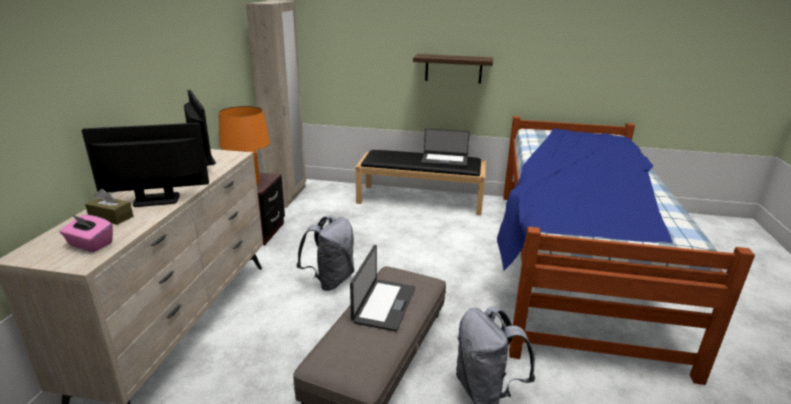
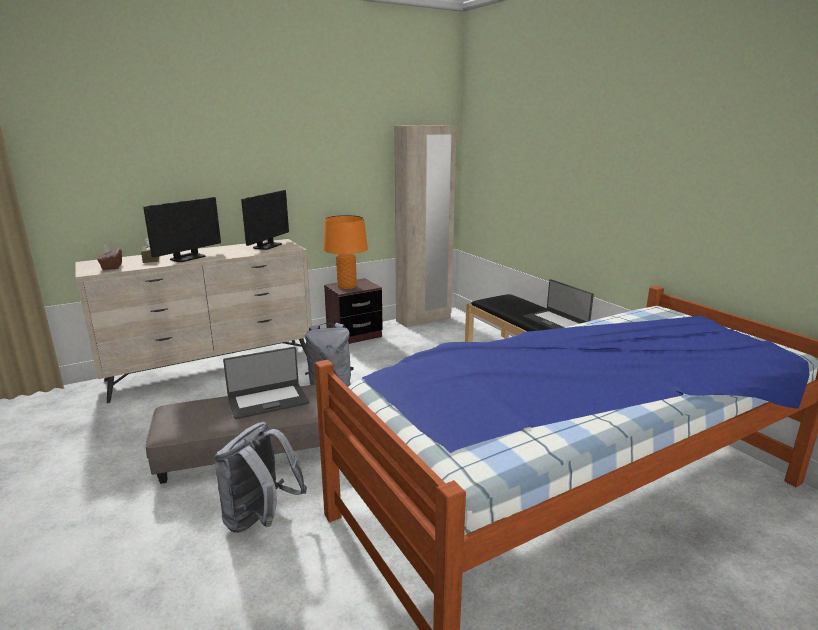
camera: 50 degrees right, 5 degrees down
(90, 244) = (112, 267): pink tissue box -> brown tissue box
(156, 200) = (187, 258): monitor -> monitor turned 90 degrees clockwise
(453, 69) = (594, 210): shelf -> none

